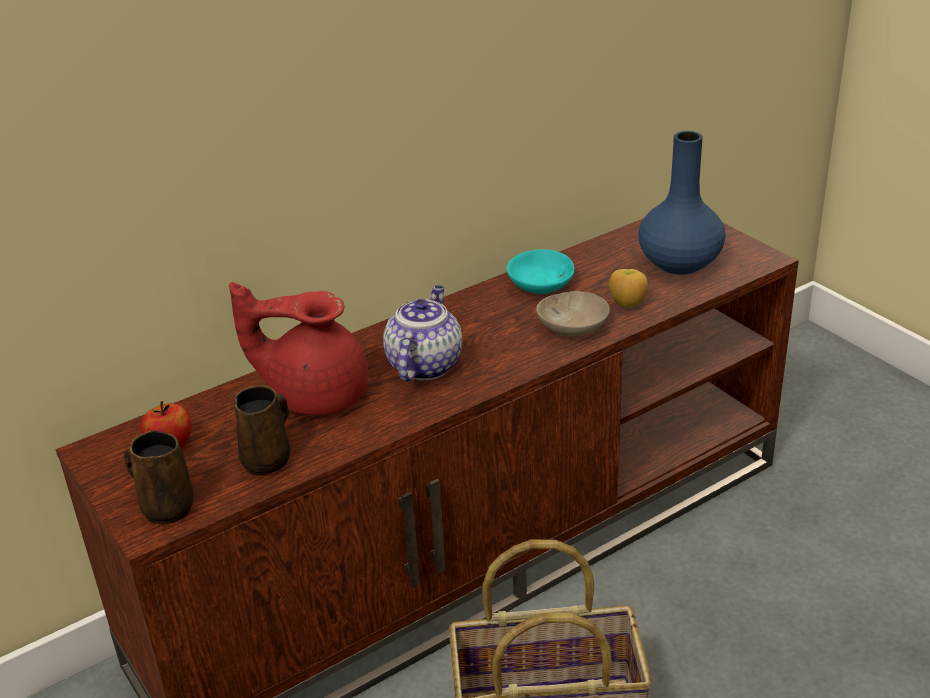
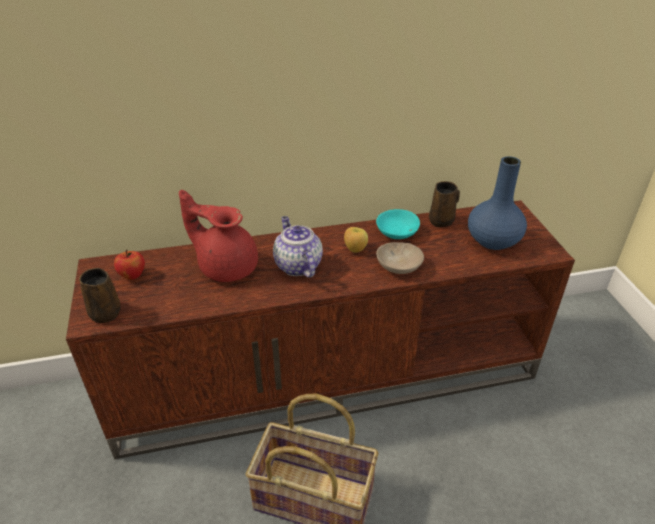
camera: 20 degrees right, 5 degrees up
(268, 460) = (175, 300): brown mug -> brown mug (442, 221)
(424, 364) = (297, 265): teapot -> teapot turned 60 degrees counterclockwise
(627, 304) = (442, 260): apple -> apple (355, 249)

